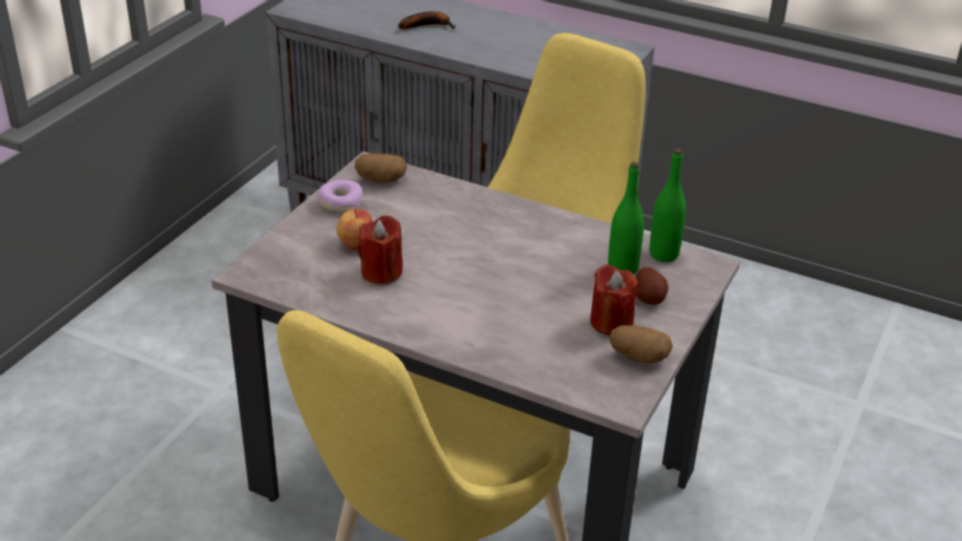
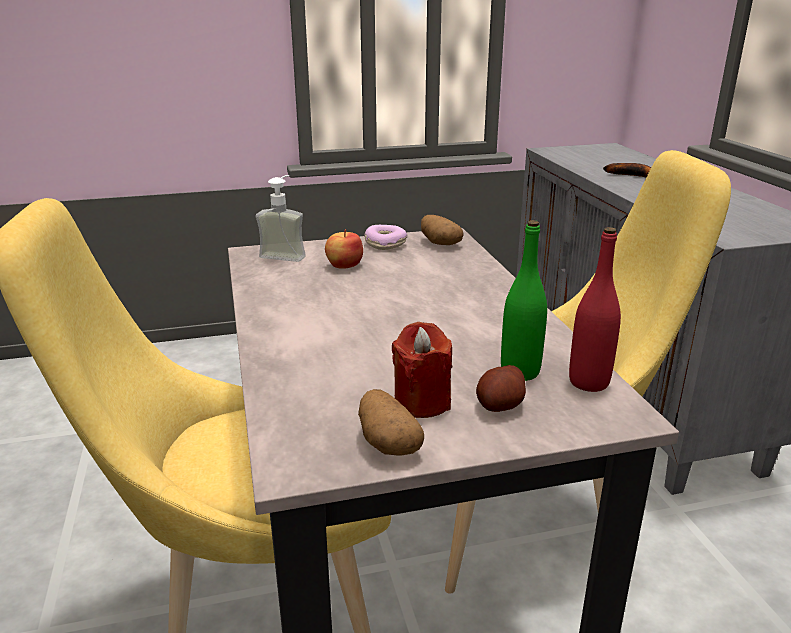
camera: 50 degrees right, 10 degrees down
(283, 258) = (286, 254): none -> soap dispenser
(381, 272) = (324, 285): red candle -> none
(663, 254) = (588, 382): green bottle -> red bottle

